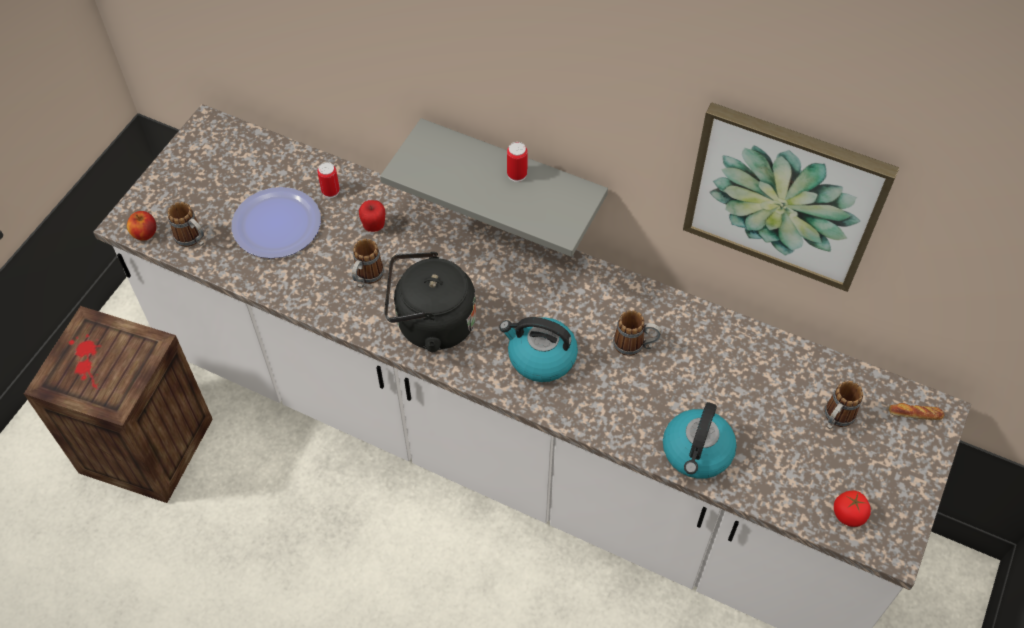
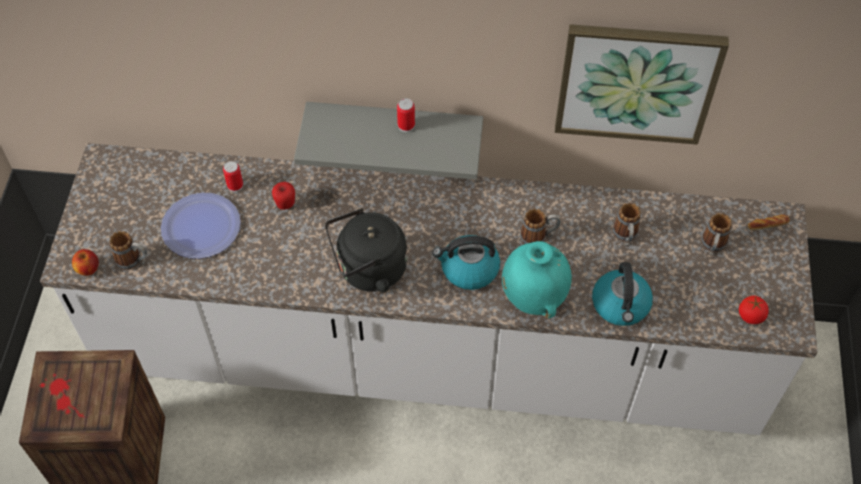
camera: 20 degrees left, 0 degrees up
(366, 278) = (298, 248): mug -> mug (625, 236)
(600, 411) = (533, 297): none -> turquoise vase

